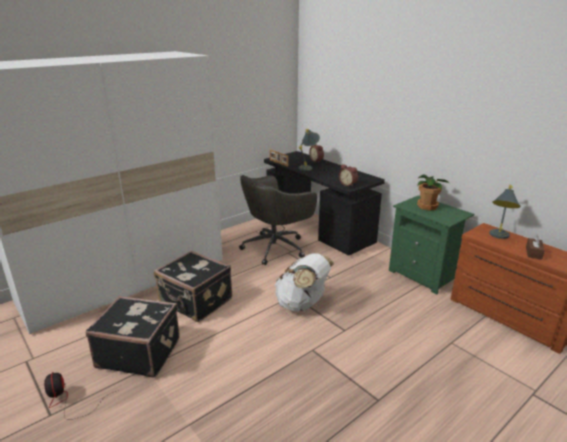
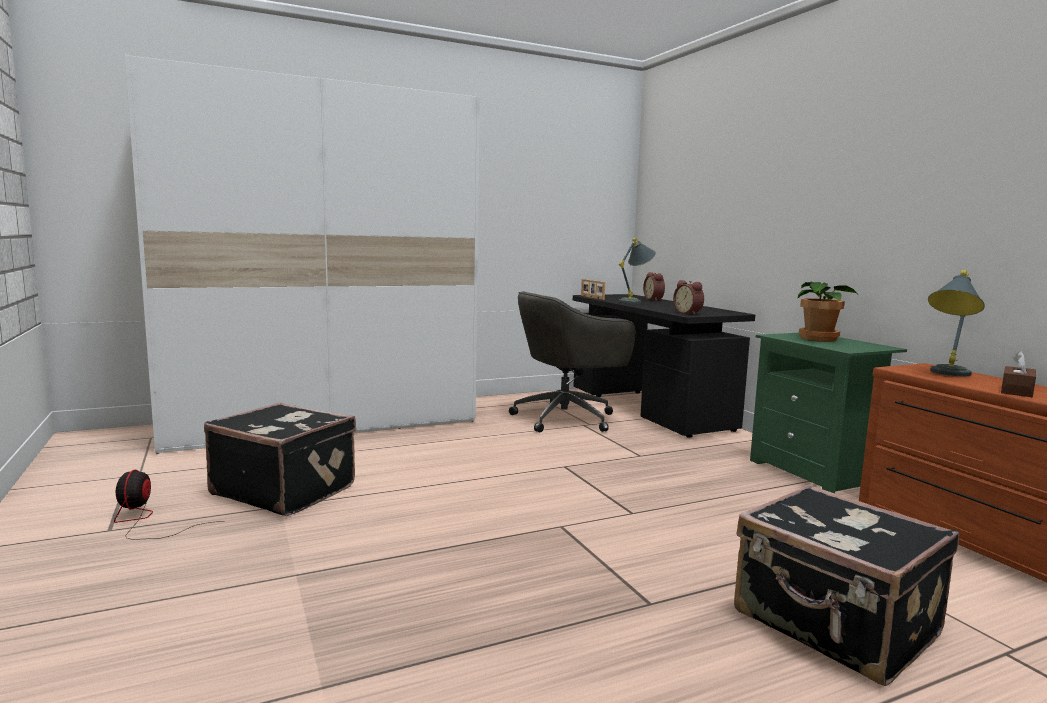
camera: 15 degrees right, 15 degrees down
(195, 302) = (405, 454): black suitcase -> black suitcase (835, 625)
(302, 304) = (574, 477): white backpack -> none

